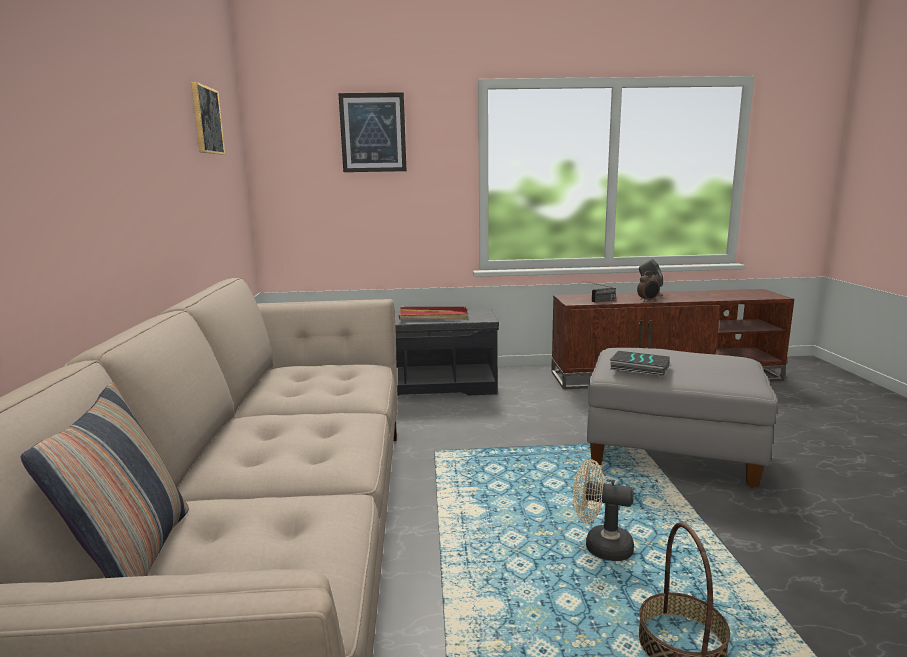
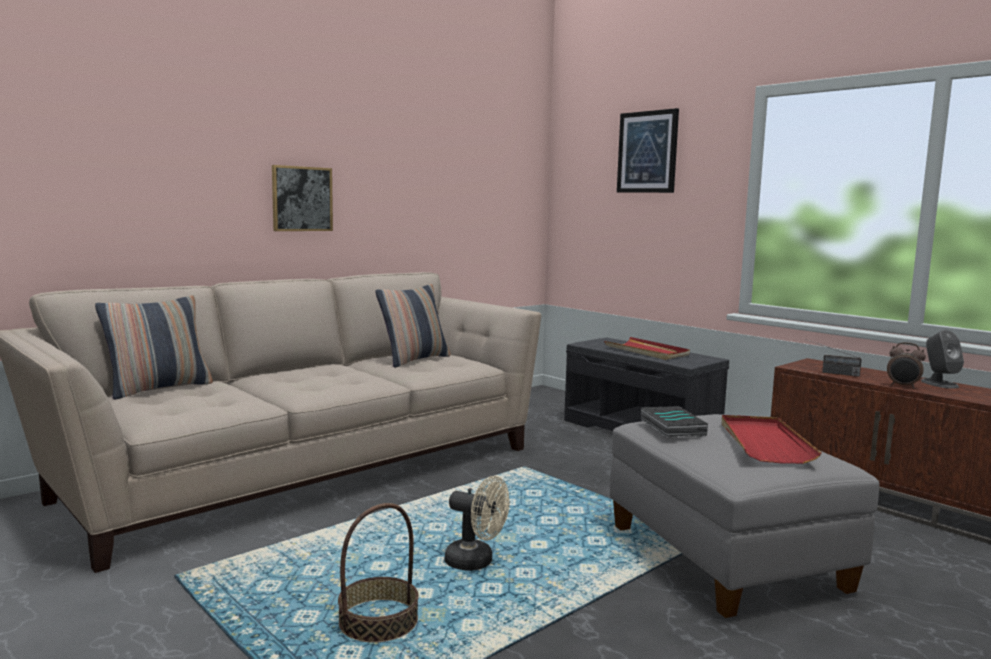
camera: 50 degrees right, 5 degrees down
(206, 120) = (474, 145): picture -> picture (302, 199)
(305, 382) = (414, 360): none -> pillow
(600, 546) = (476, 562): beige fan -> beige fan turned 135 degrees clockwise
(699, 359) = (764, 442): none -> red tray

